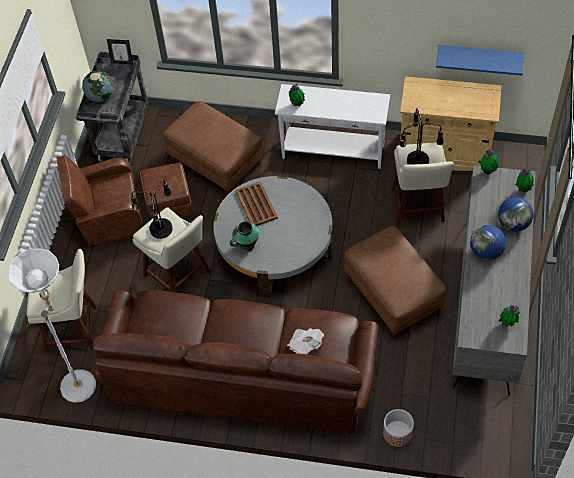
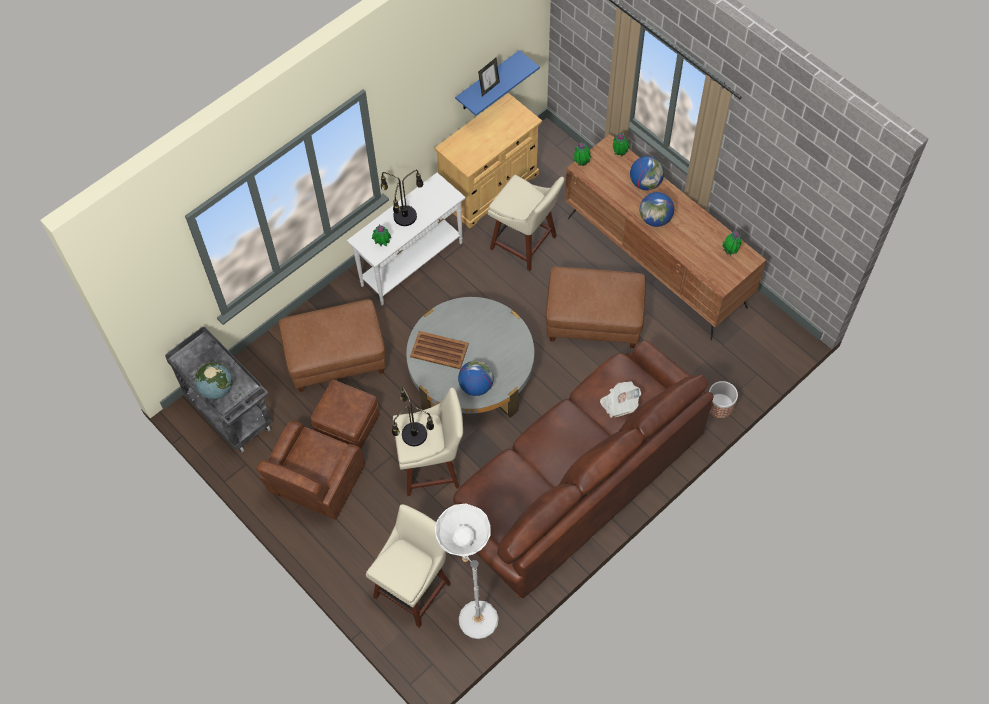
camera: 55 degrees left, 5 degrees up
(122, 62) = (192, 345): picture frame -> picture frame (489, 88)
(246, 246) = (476, 386): vase -> globe
(418, 160) = (518, 202): table lamp -> table lamp (404, 216)
(488, 302) = (657, 262): grey tv stand -> brown tv stand

